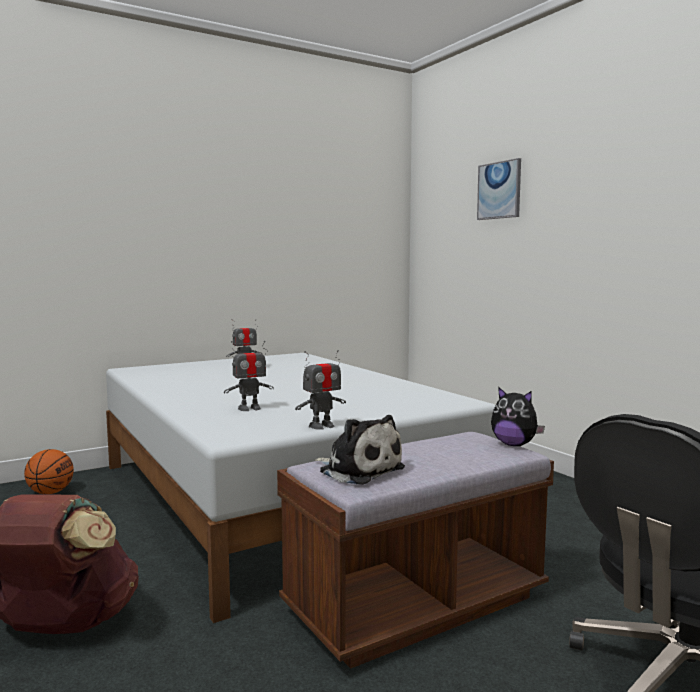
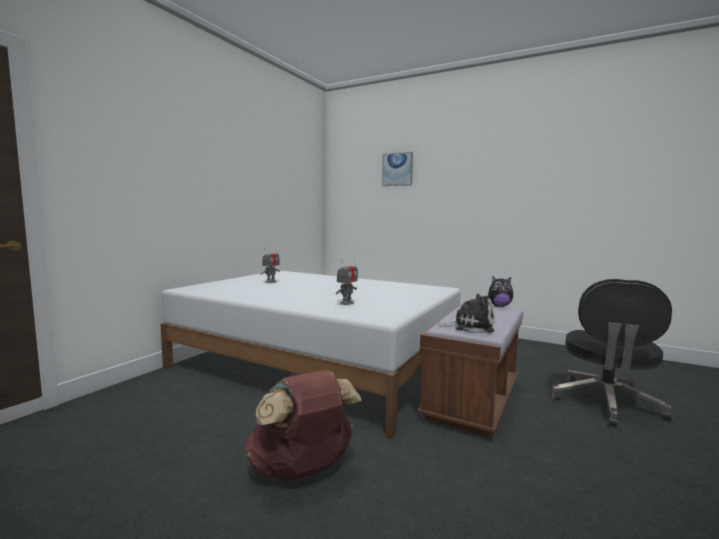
camera: 30 degrees left, 0 degrees up
(50, 492) = (140, 394): basketball -> none
(321, 426) = (413, 307): toy robot -> none

